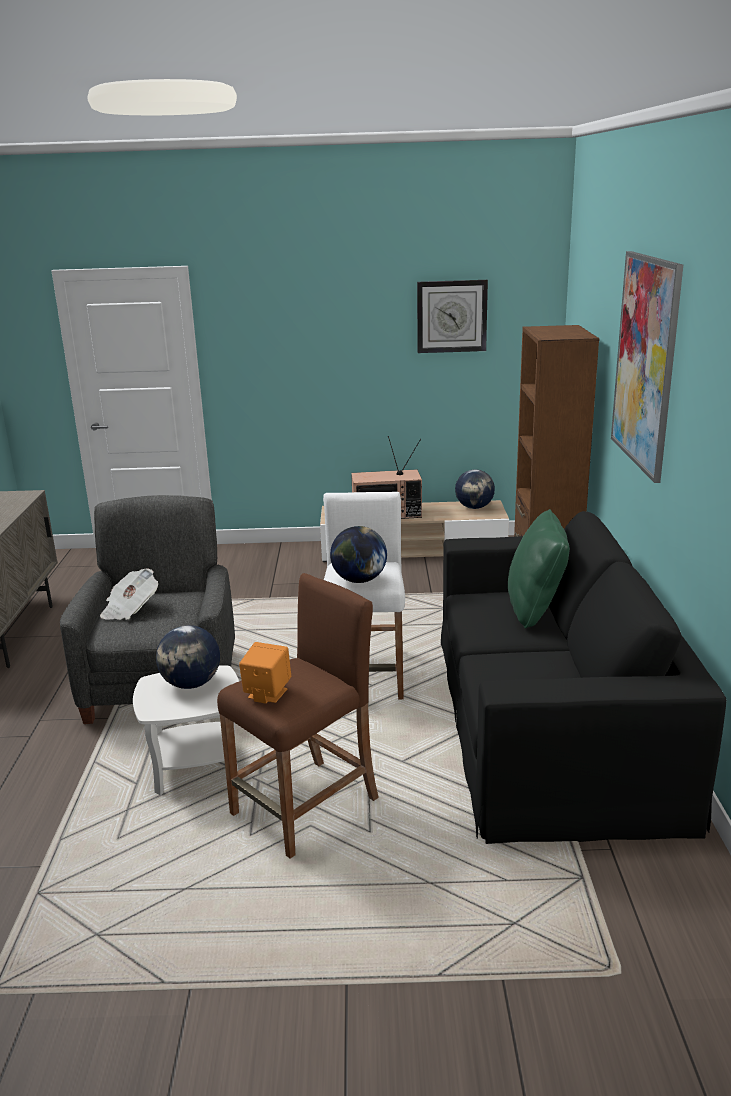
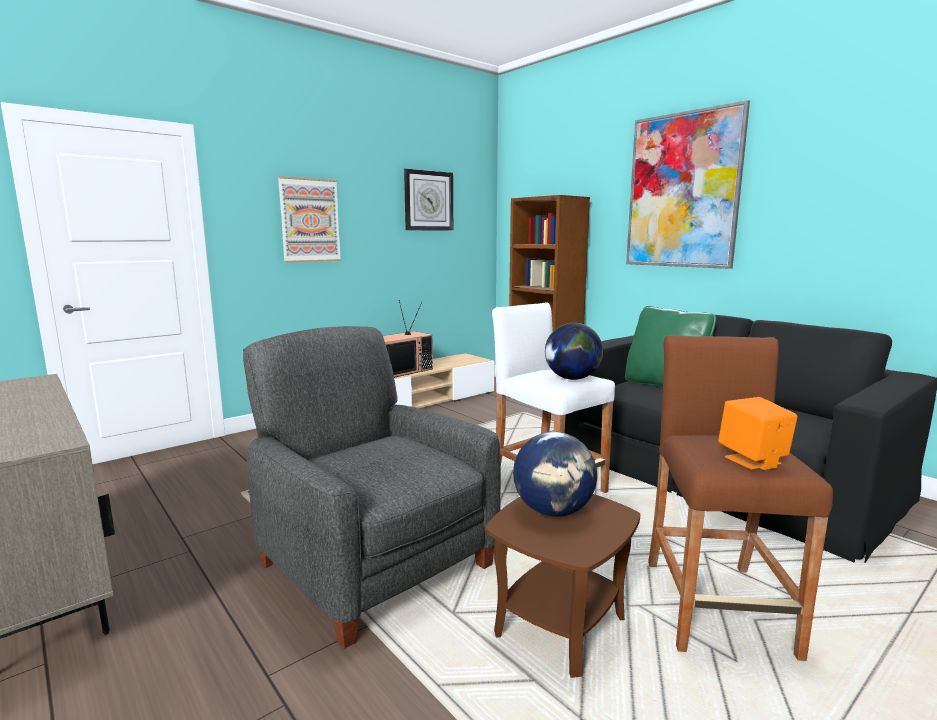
camera: 40 degrees left, 10 degrees down
(130, 609) = (359, 465): newspaper -> none
(196, 767) = (560, 625): white side table -> brown side table
(299, 347) = (310, 220): none -> picture
(474, 507) = (457, 359): globe -> none

